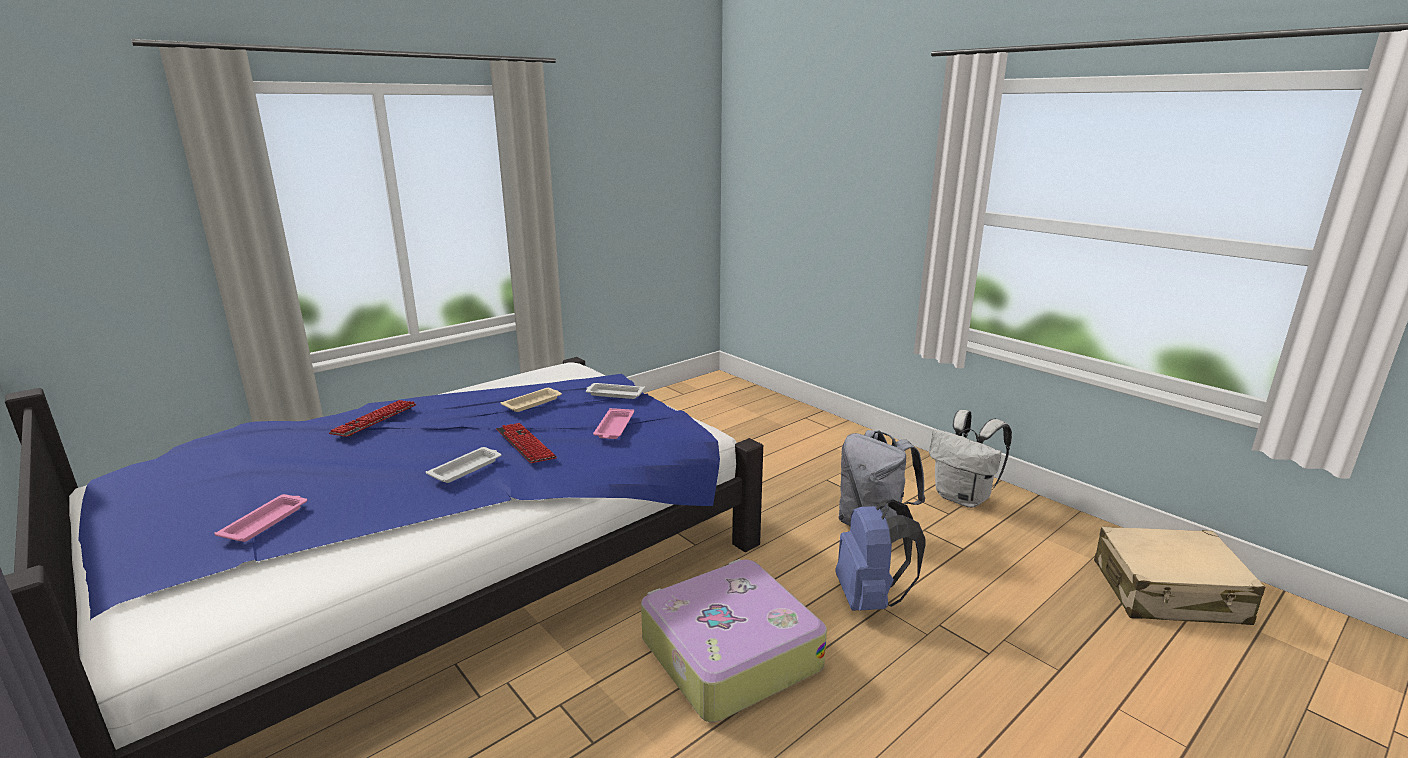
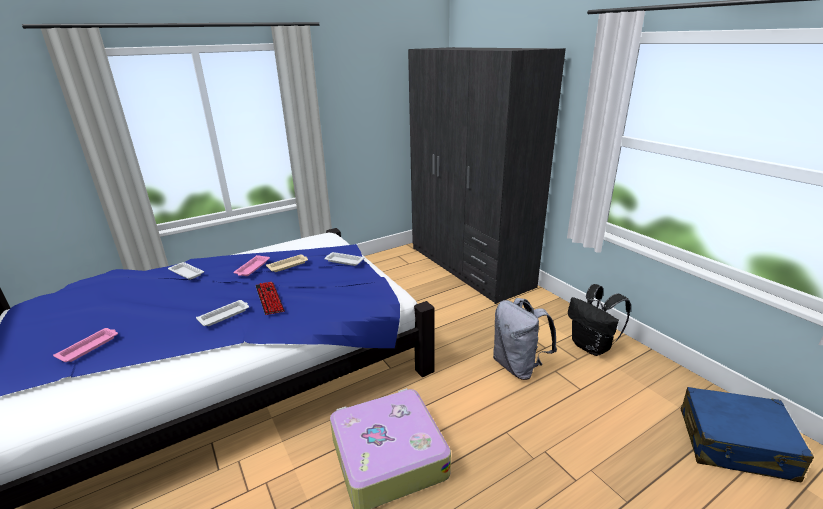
camera: 10 degrees right, 5 degrees up
(374, 420) = (186, 273): keyboard -> white tray
(614, 428) = (332, 289): pink tray -> pink tray (252, 268)
(767, 410) = (469, 266): none -> grey wardrobe
(870, 599) = (500, 424): blue backpack -> none
(963, 498) = (592, 347): white backpack -> black backpack
(1168, 593) = (735, 444): beige suitcase -> blue suitcase

